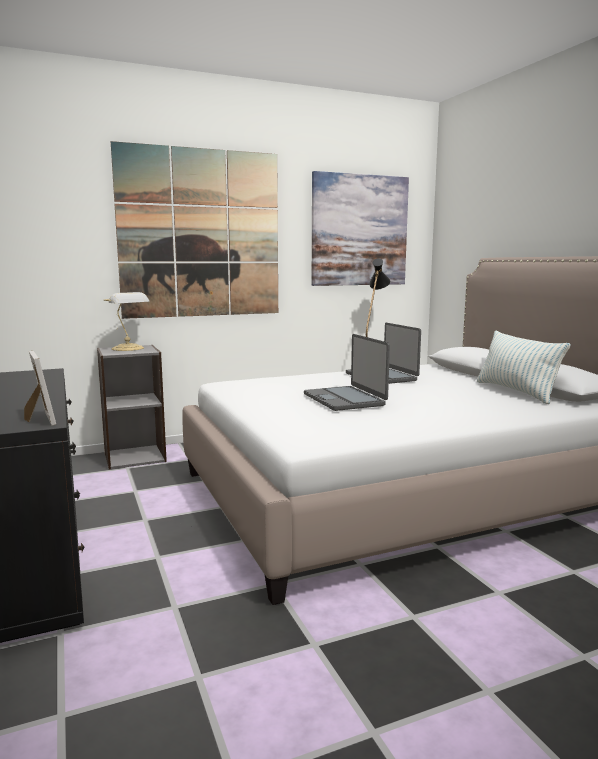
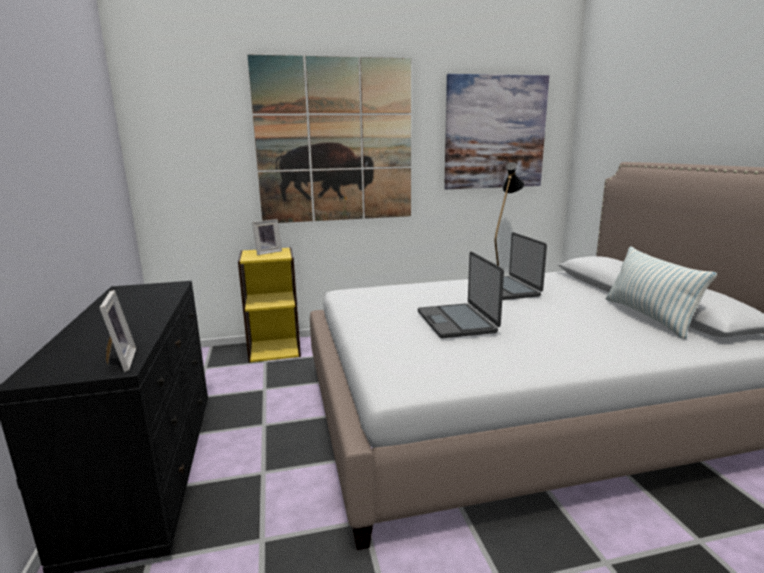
camera: 10 degrees right, 5 degrees up
(129, 348) = (267, 252): table lamp -> picture frame
(134, 456) = (274, 349): grey bookcase -> yellow bookcase

